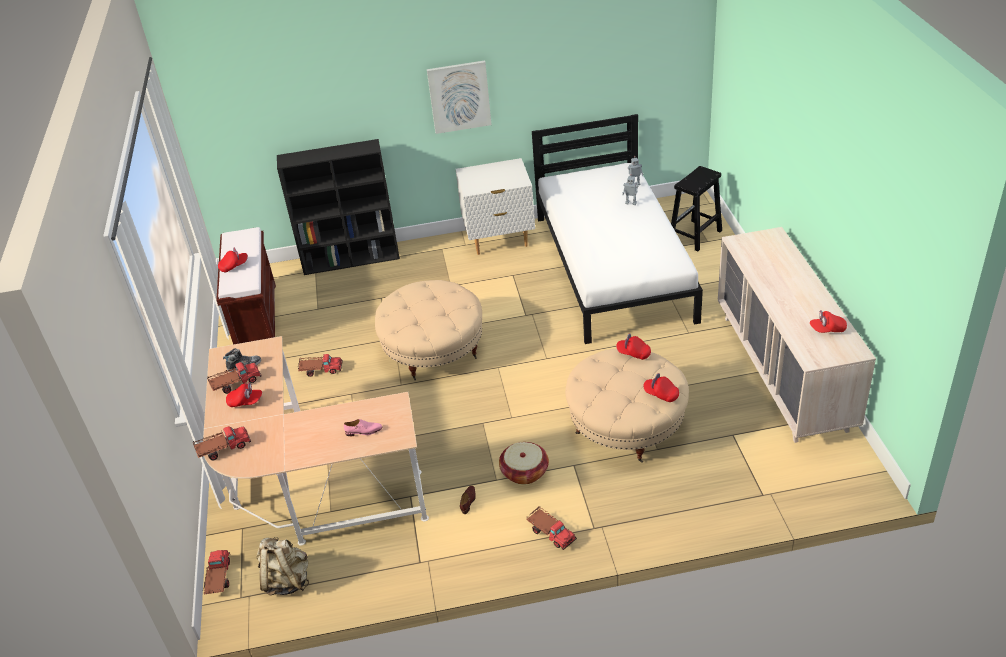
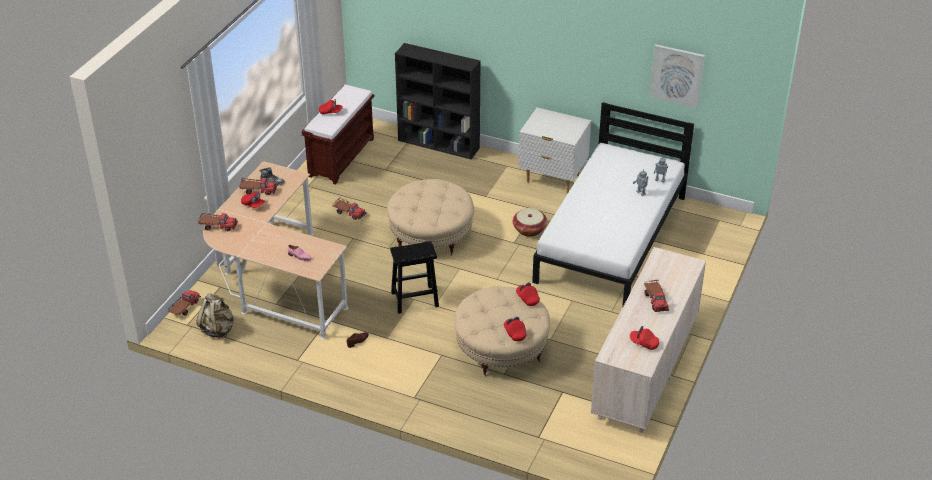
camera: 30 degrees right, 0 degrees up
(459, 96) = (550, 52): picture -> picture (677, 75)
(524, 472) = (408, 342): basket -> basket (529, 229)
(551, 532) = (386, 385): toy truck -> toy truck (656, 300)
(695, 236) = (698, 245): black stool -> black stool (414, 299)

